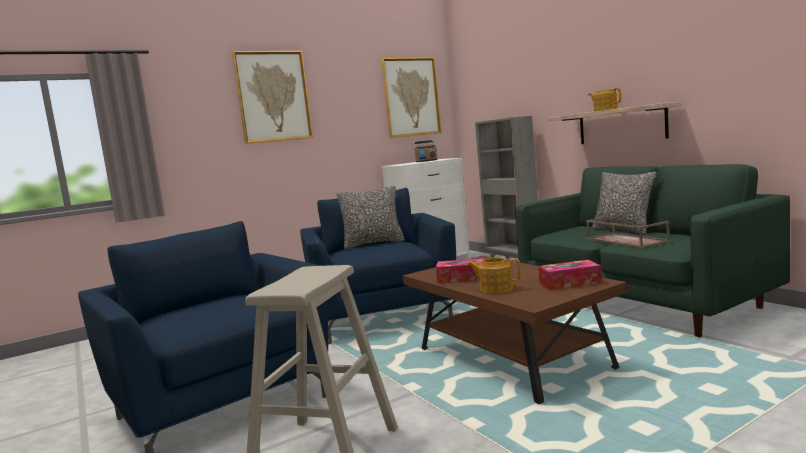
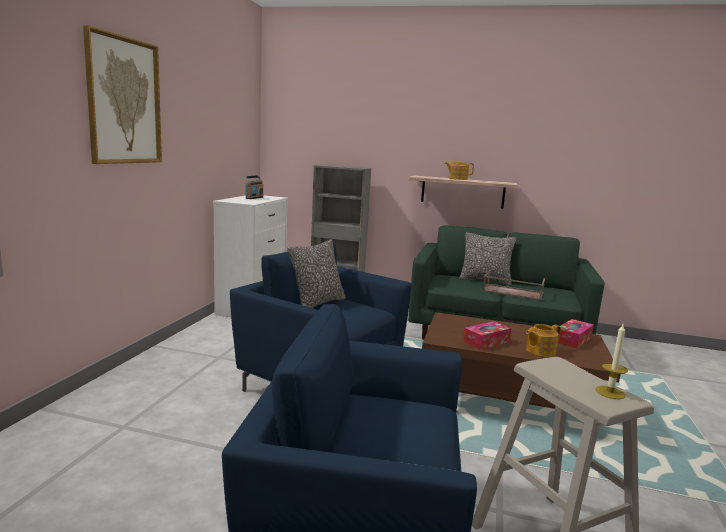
camera: 45 degrees left, 5 degrees up
(298, 285) = (610, 392): none -> candle
(411, 97) = (235, 124): picture -> none

